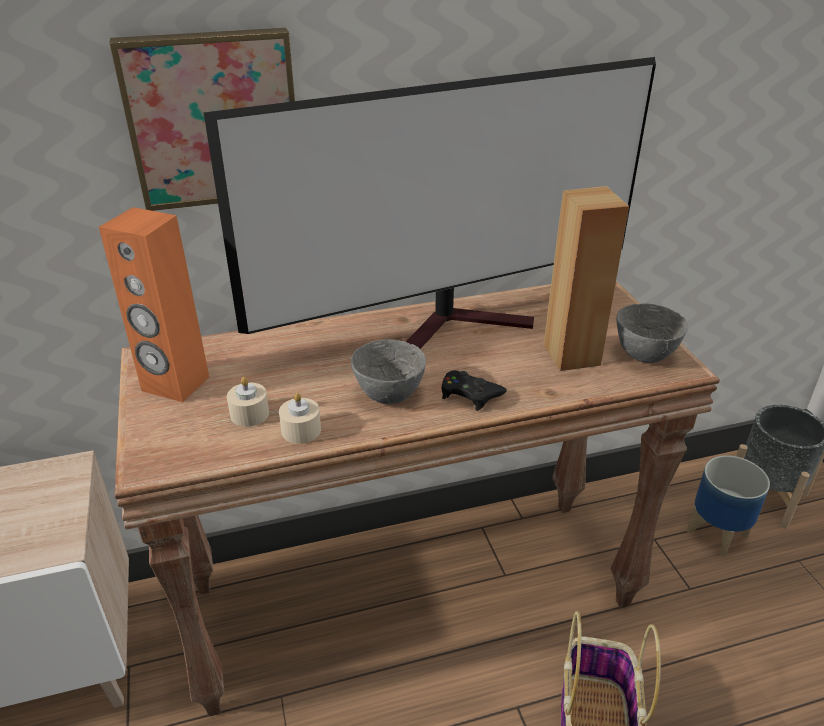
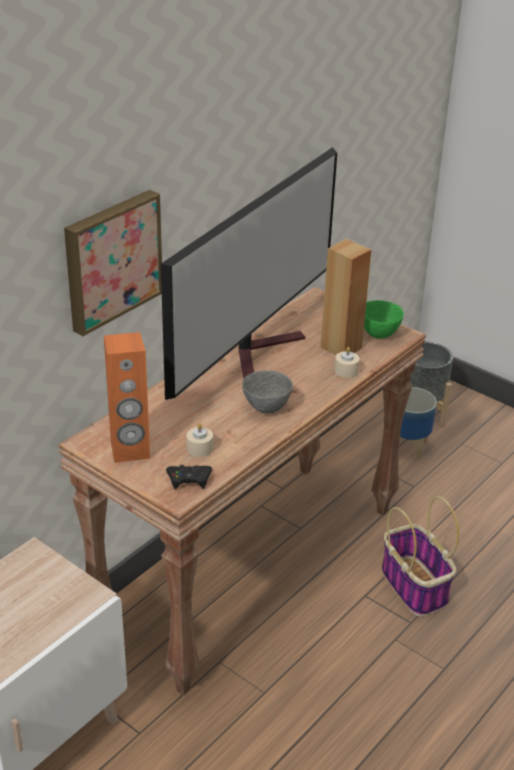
camera: 35 degrees left, 0 degrees up
(301, 430) = (240, 445): beige candle -> beige candle (346, 370)
(470, 394) = (309, 390): black game controller -> black game controller (189, 479)
(643, 355) = (378, 334): grey bowl -> green bowl

